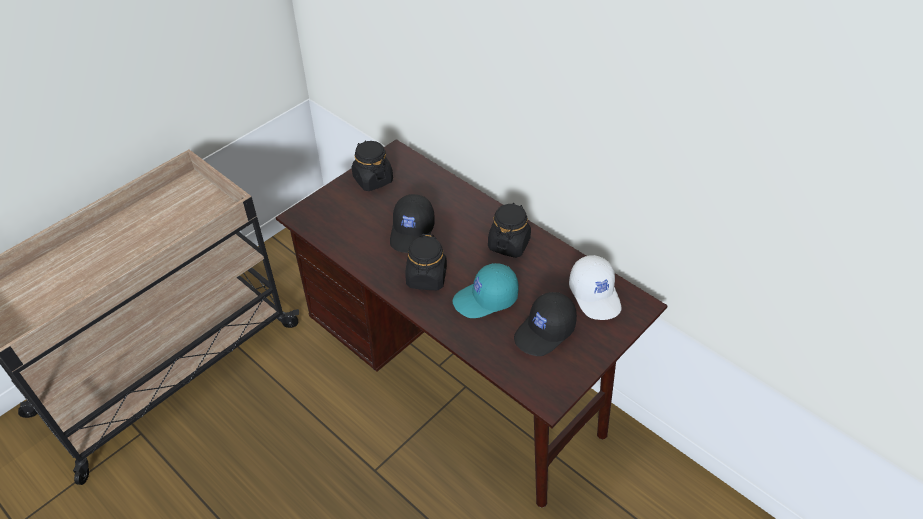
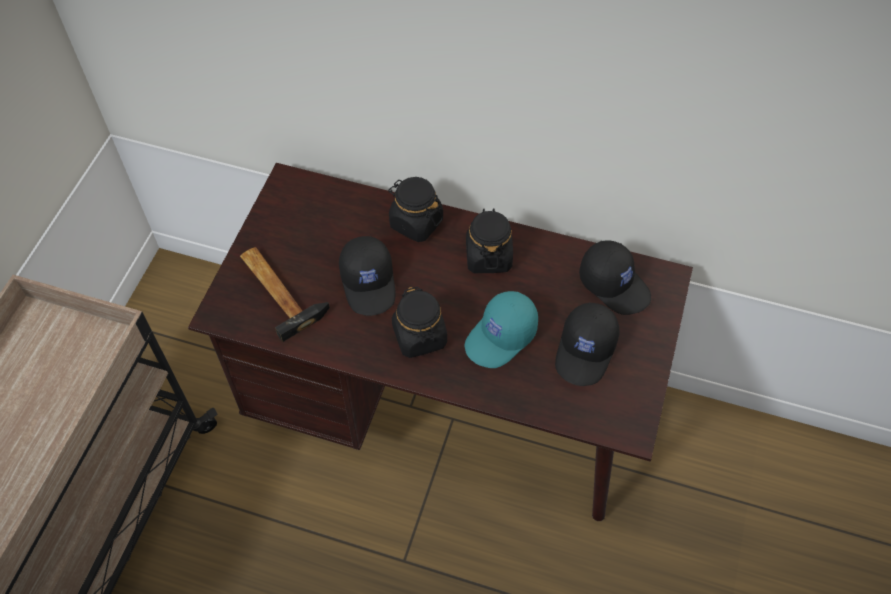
camera: 25 degrees left, 10 degrees up
(348, 215) = (279, 289): none -> hammer
(372, 179) = (280, 229): black jar -> black jar (416, 223)
(595, 295) = (615, 284): white cap -> black cap

